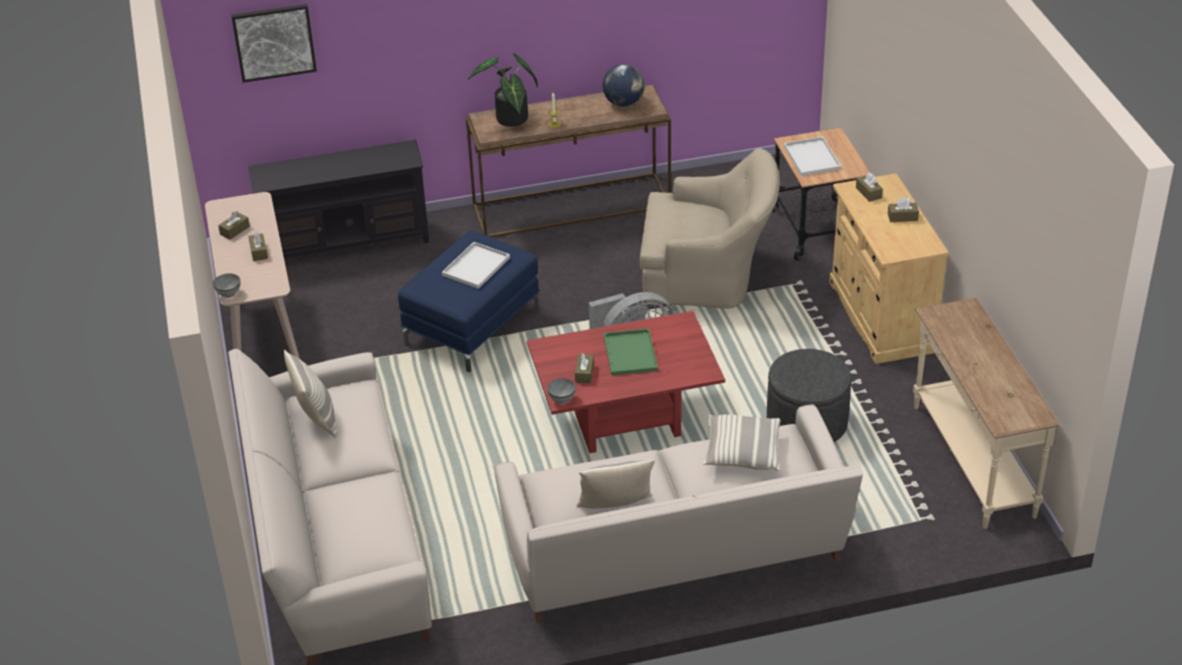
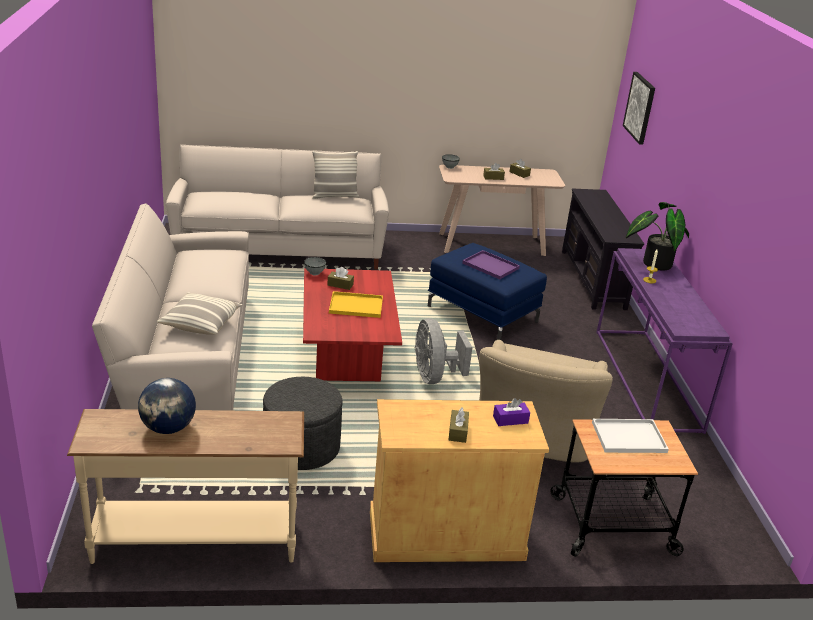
camera: 95 degrees right, 10 degrees down
(476, 265) = (492, 266): white tray -> purple tray
(572, 206) = (648, 380): brown console table -> purple console table
(616, 508) = (182, 270): pillow -> none
(623, 103) = (690, 316): globe -> globe (168, 428)
(629, 352) = (357, 305): green tray -> yellow tray
(868, 193) = (510, 420): brown tissue box -> purple tissue box

